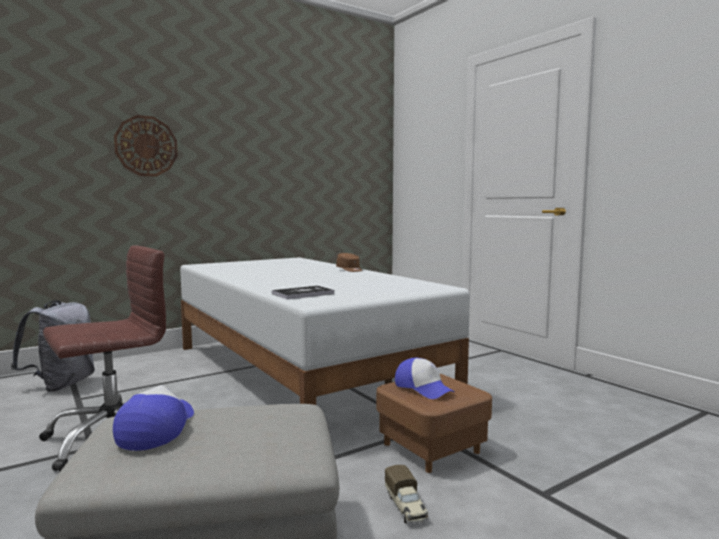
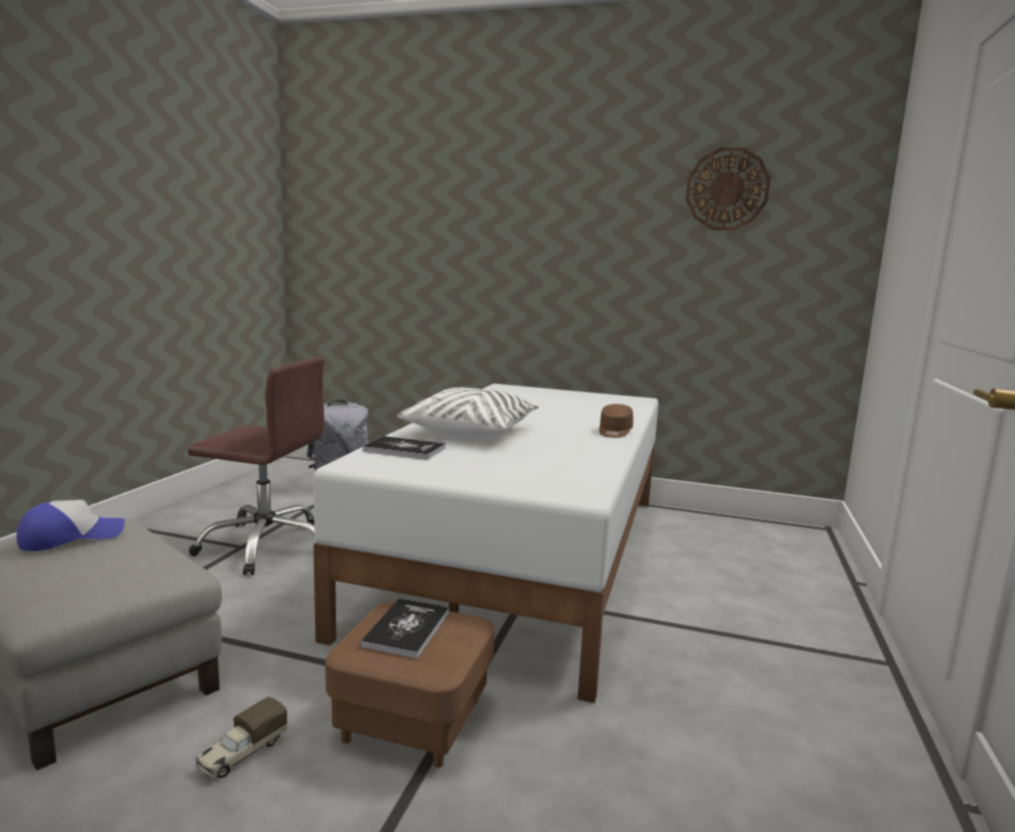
camera: 50 degrees right, 5 degrees up
(146, 146) = (470, 237): wall clock -> wall clock (727, 189)
(292, 282) = (470, 431): none -> white pillow
(423, 388) = (407, 629): cap -> book

